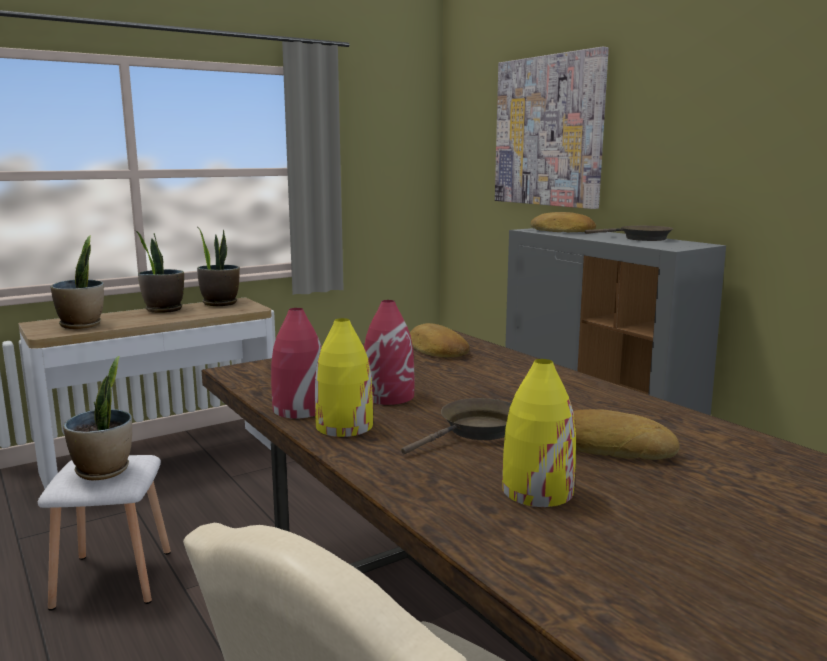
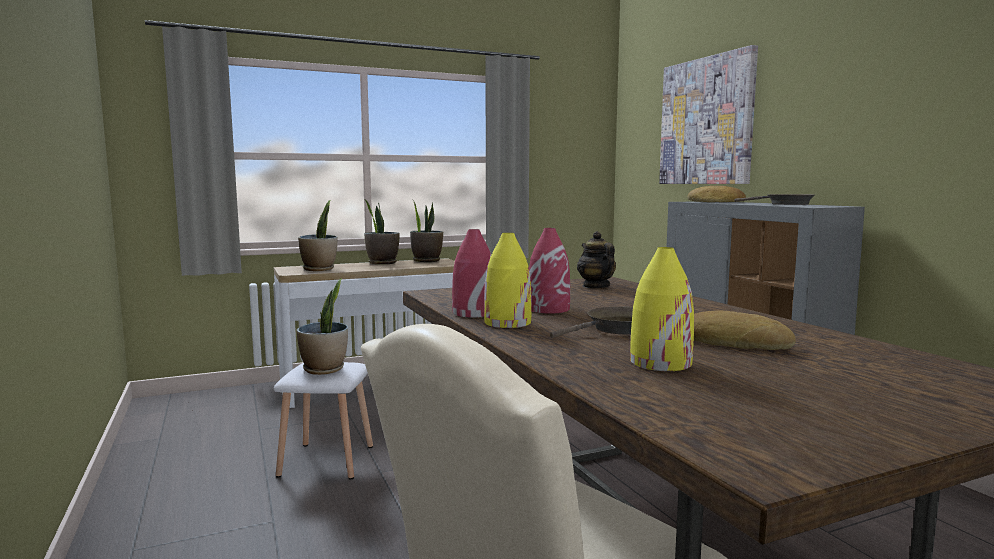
camera: 10 degrees right, 5 degrees down
(436, 349) = (595, 286): bread -> teapot

